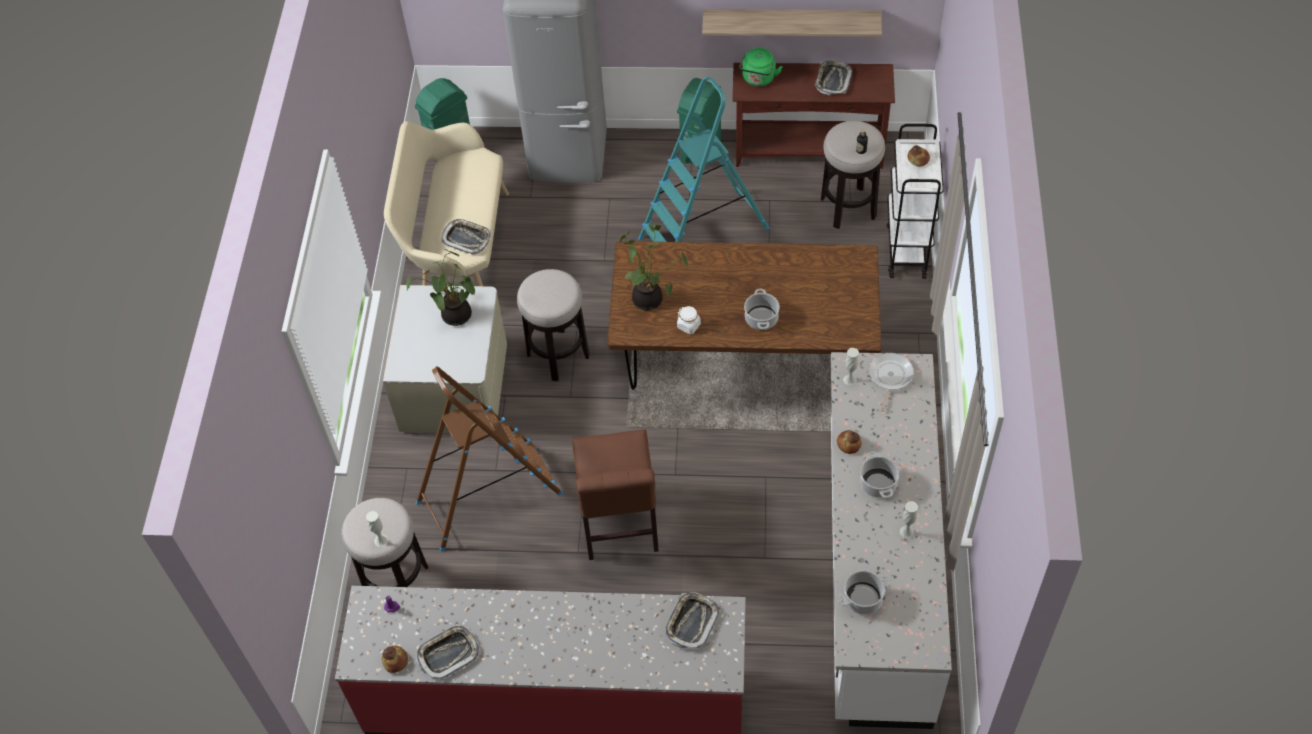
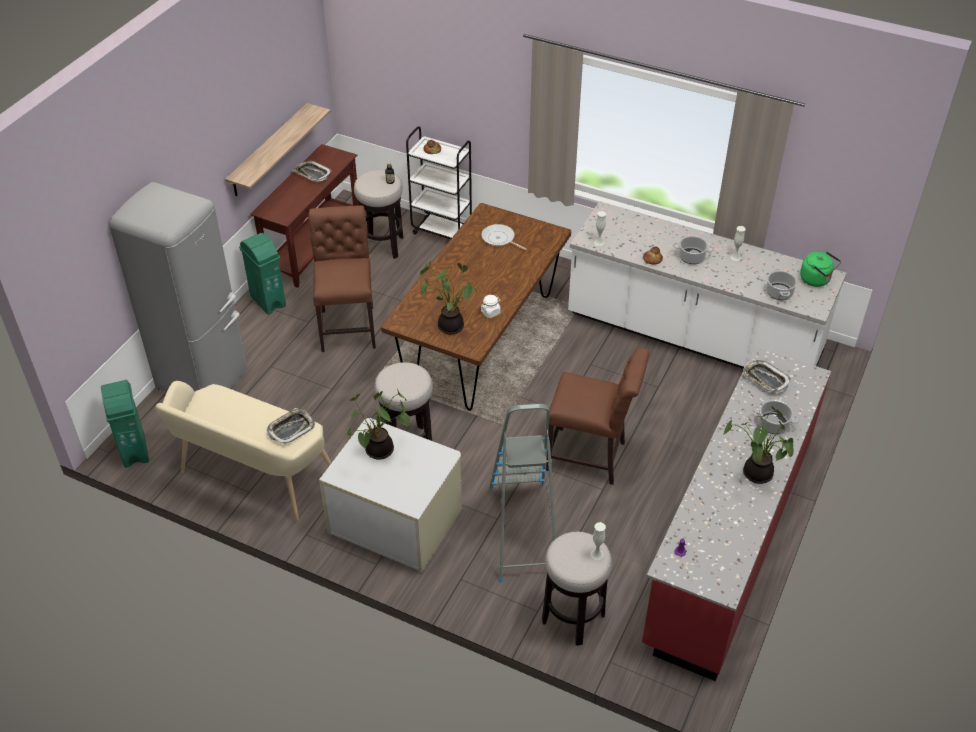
camera: 70 degrees left, 10 degrees down
(395, 661) = (733, 562): bread -> none
(448, 654) = (740, 526): tray -> none
(490, 497) = (522, 530): brown step ladder -> grey step ladder
(531, 649) = (754, 474): none -> potted plant
(703, 233) = (348, 325): turquoise step ladder -> brown chair
(758, 79) = (278, 207): green kettle -> green kettle (816, 280)
(761, 318) = (508, 275): cooking pot -> cooking pot (772, 424)
(889, 377) = (607, 224): frying pan -> frying pan (499, 239)

